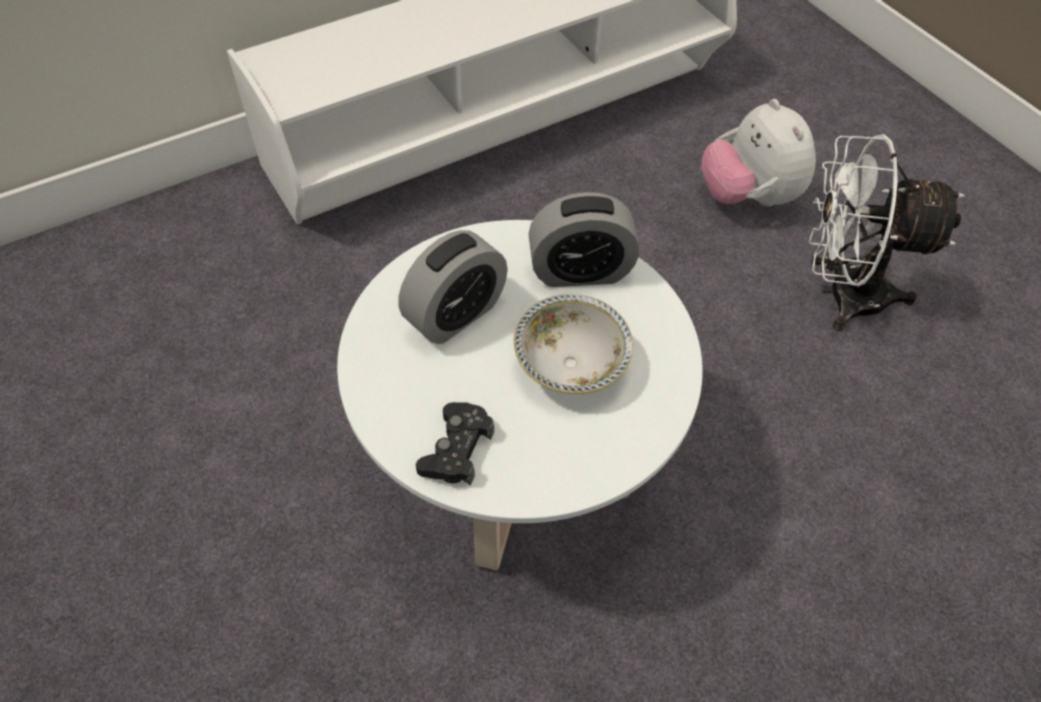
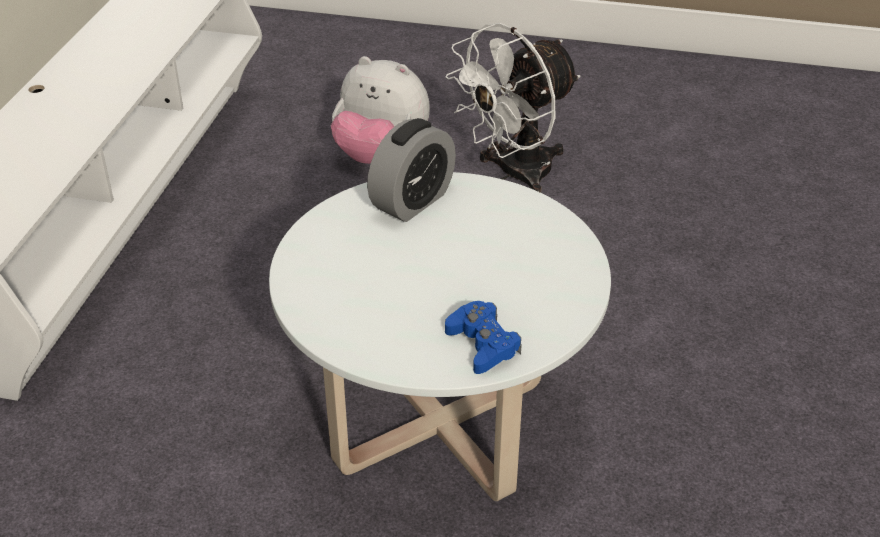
camera: 45 degrees left, 15 degrees down
(455, 314) = (366, 277): alarm clock -> none
(456, 449) = (483, 344): black game controller -> blue game controller
(570, 364) = (483, 253): bowl -> none

